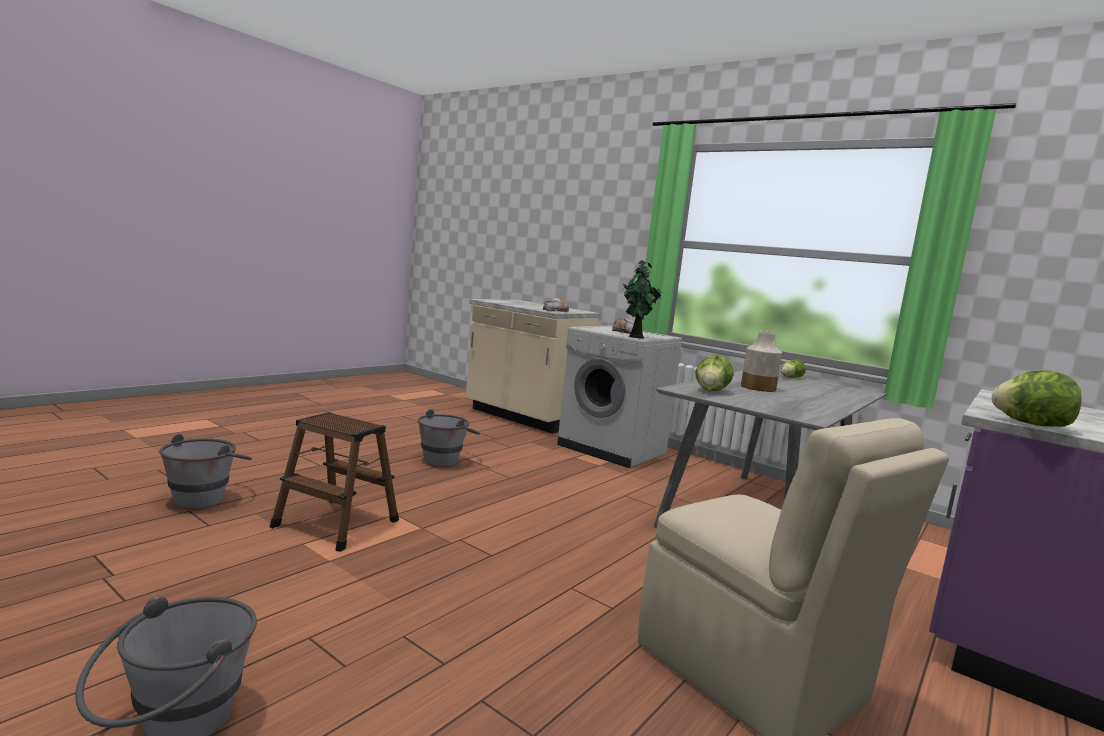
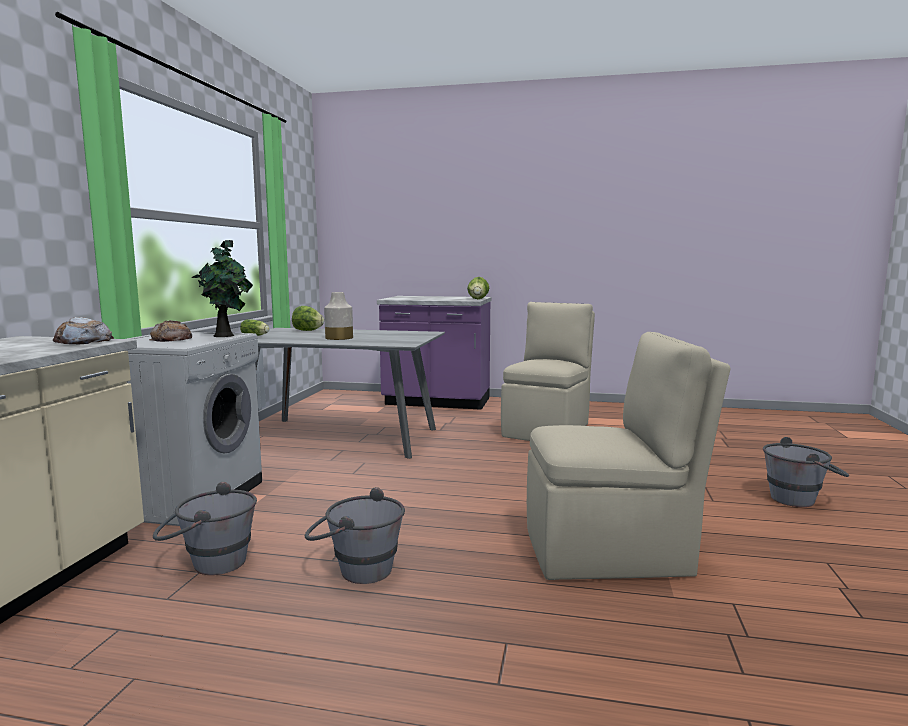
camera: 115 degrees left, 0 degrees up
(206, 497) = (715, 651): grey bucket -> grey bucket (208, 563)
(336, 523) = (610, 551): brown step ladder -> beige chair
(711, 391) = (389, 341): lettuce -> lettuce (307, 330)

